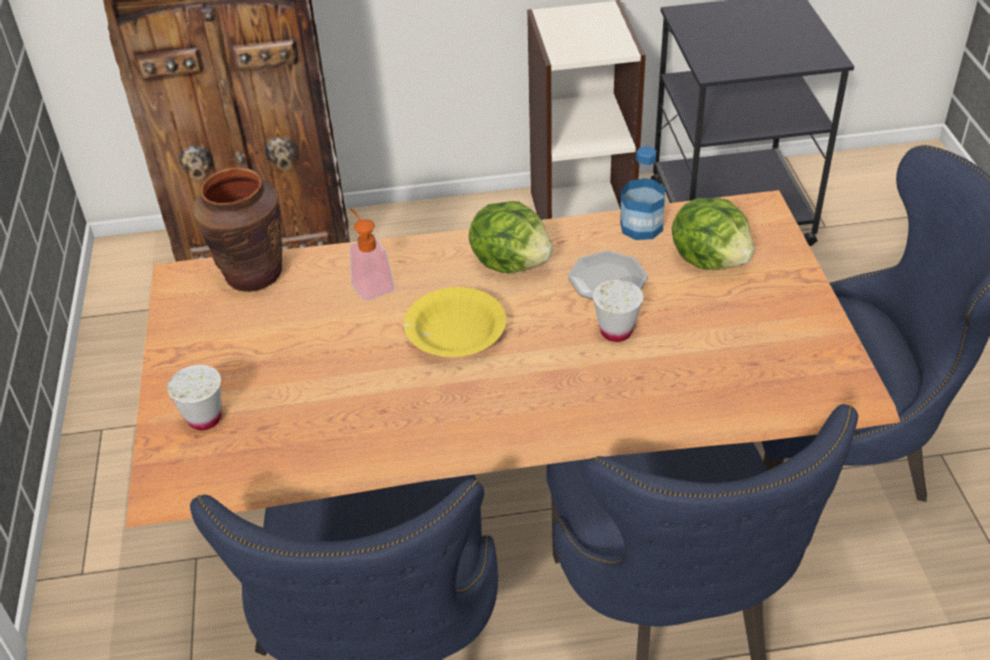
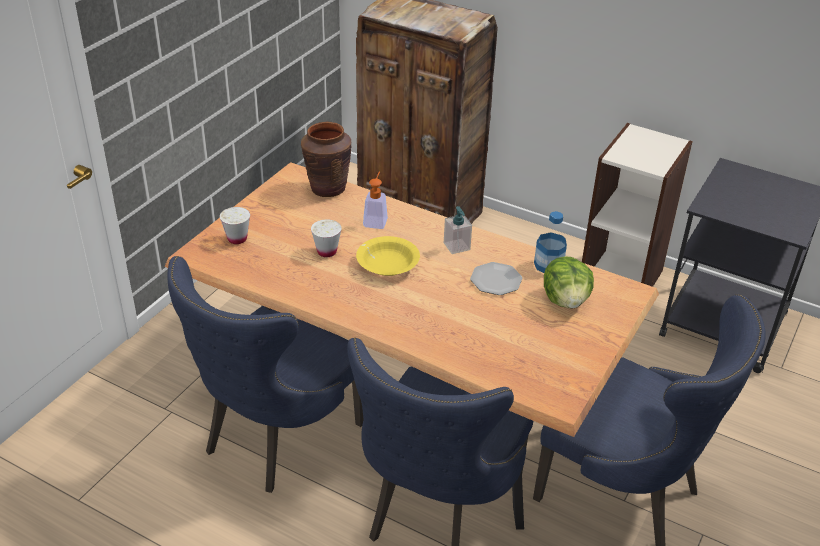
camera: 35 degrees right, 5 degrees down
(511, 262) = (457, 246): lettuce -> soap dispenser
(616, 331) = (468, 306): white cup -> white cup (327, 251)

